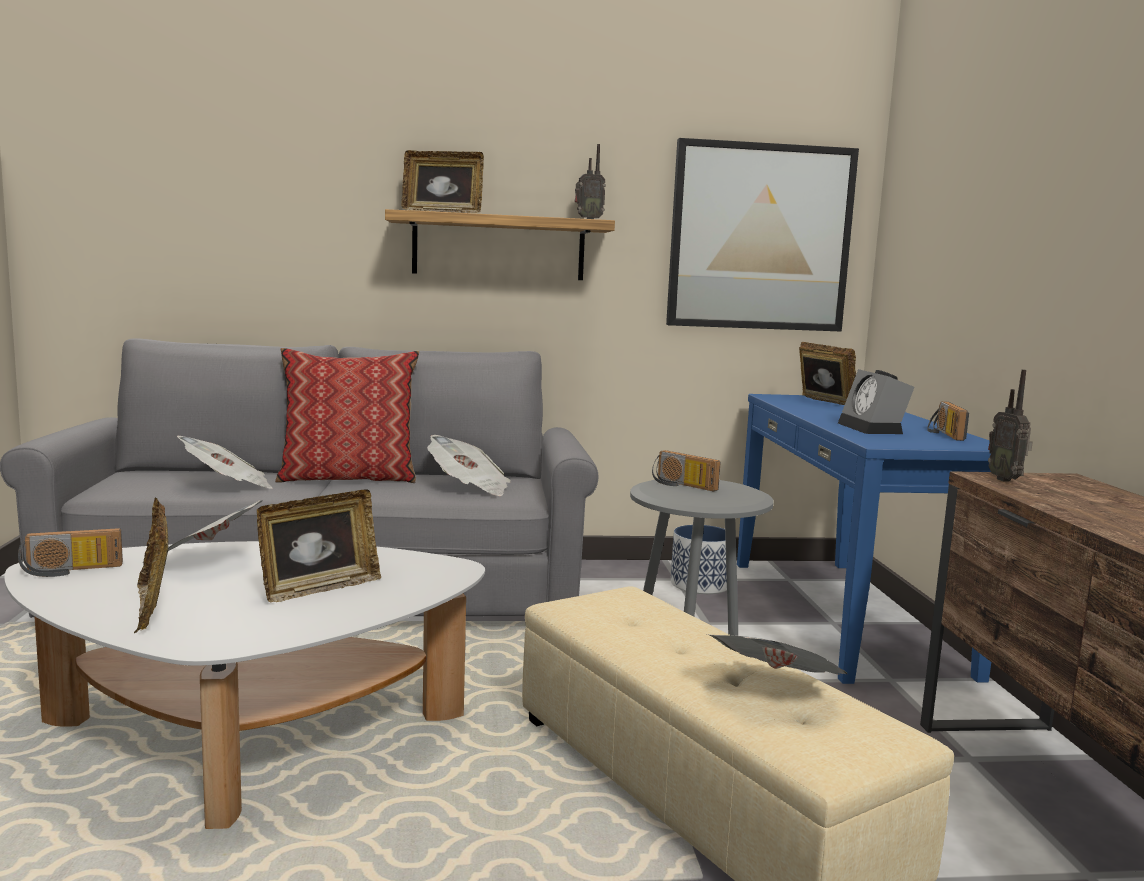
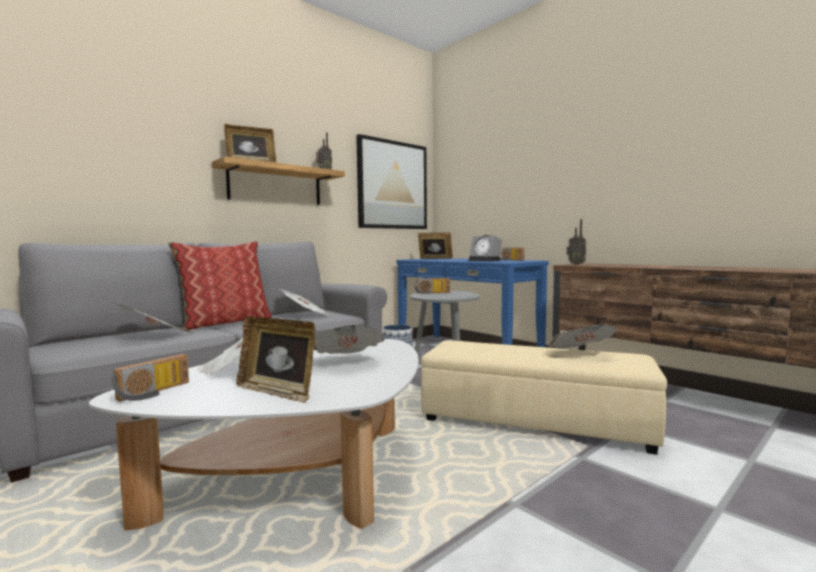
camera: 35 degrees left, 5 degrees down
(319, 588) = (346, 362): picture frame -> newspaper

